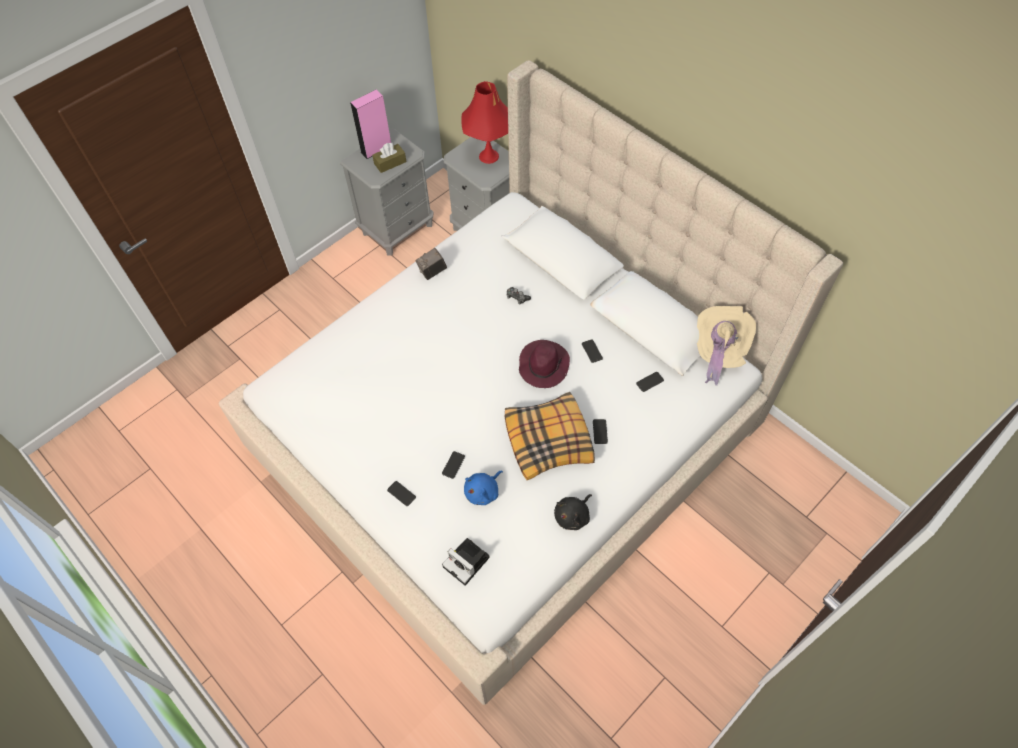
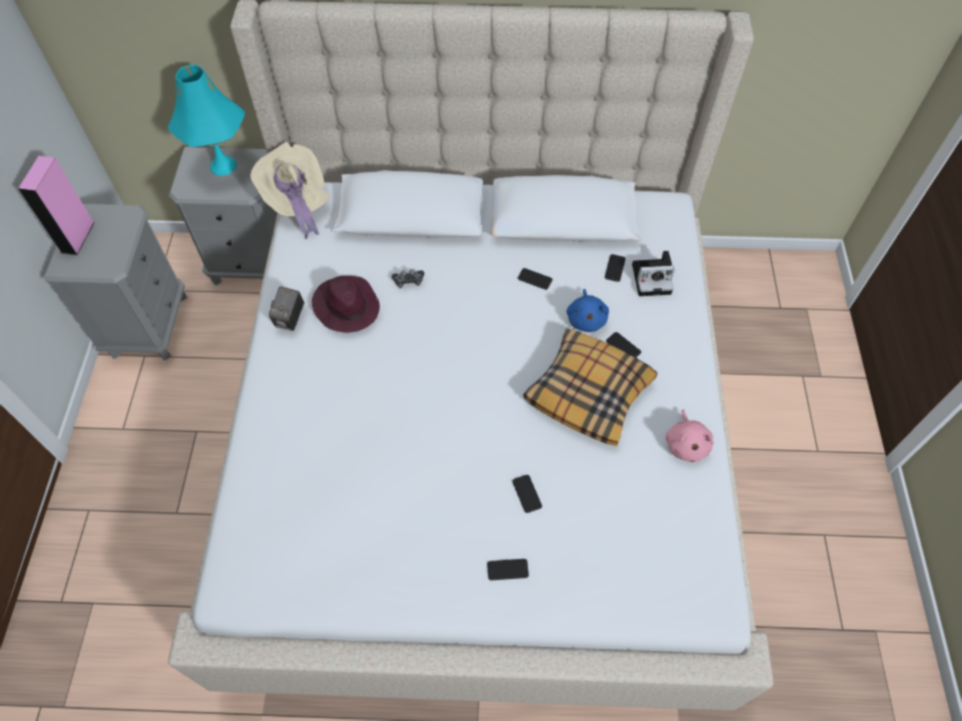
camera: 45 degrees left, 0 degrees up
(390, 163) = (111, 241): brown tissue box -> none
(468, 562) = (647, 577): camera -> camera (653, 278)
(483, 492) = (584, 494): blue plush toy -> blue plush toy (586, 319)
(489, 156) = (223, 165): red table lamp -> turquoise table lamp
(543, 365) = (505, 326): purple hat -> purple hat (346, 306)
(573, 516) = (686, 444): black plush toy -> pink plush toy
(718, 351) = (640, 199): beige hat -> beige hat (297, 203)

